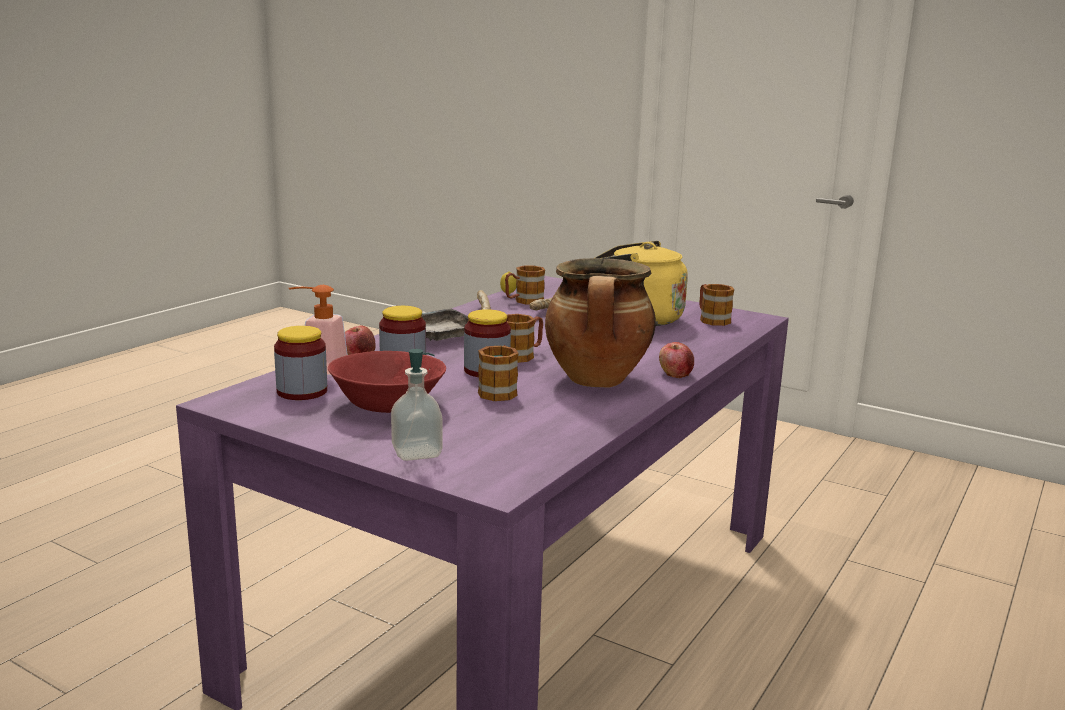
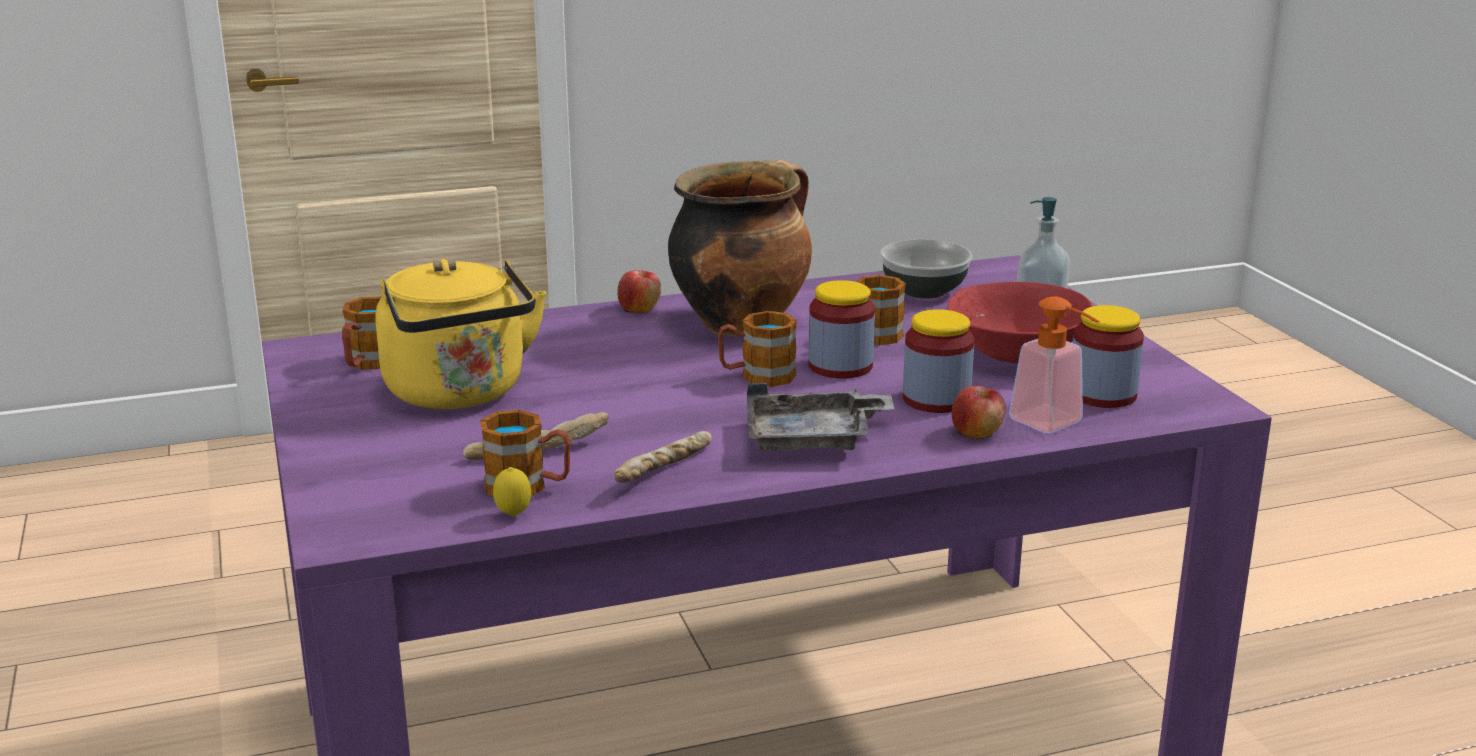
camera: 140 degrees left, 5 degrees up
(526, 438) = (923, 291): none -> bowl

